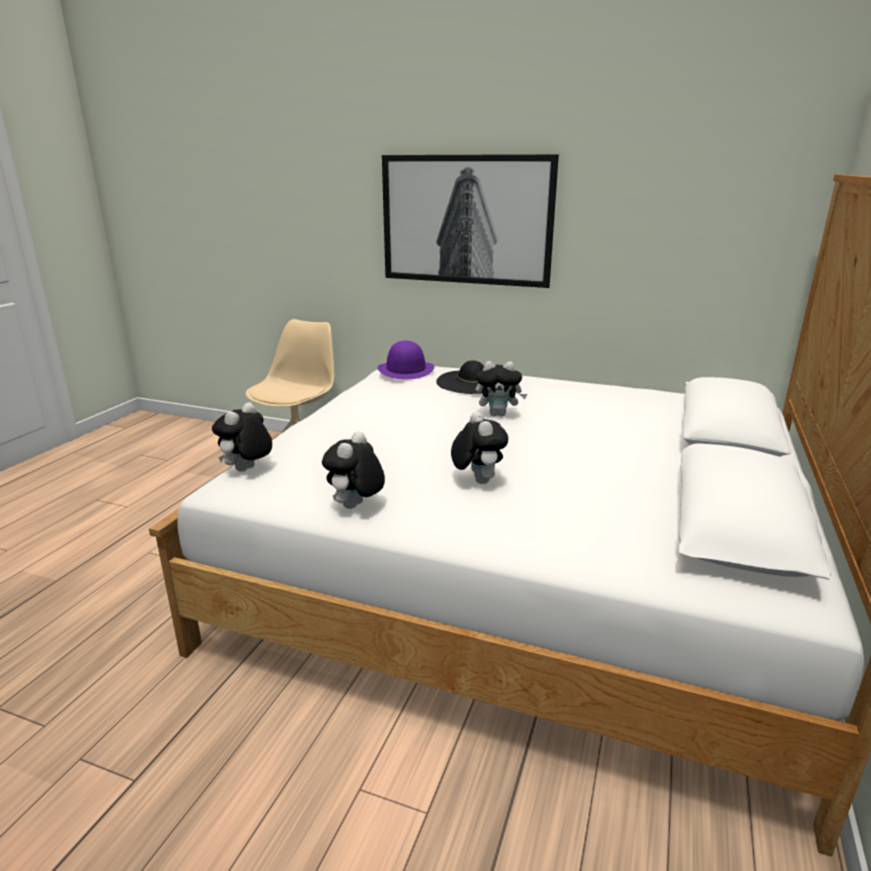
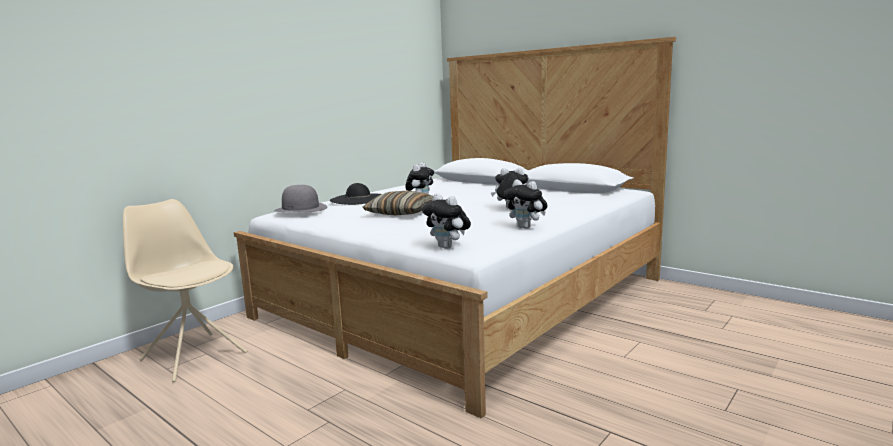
camera: 70 degrees left, 10 degrees down
(406, 370) = (301, 209): purple hat -> grey hat
(422, 417) = (401, 213): none -> pillow
(466, 220) = (274, 90): picture -> none

